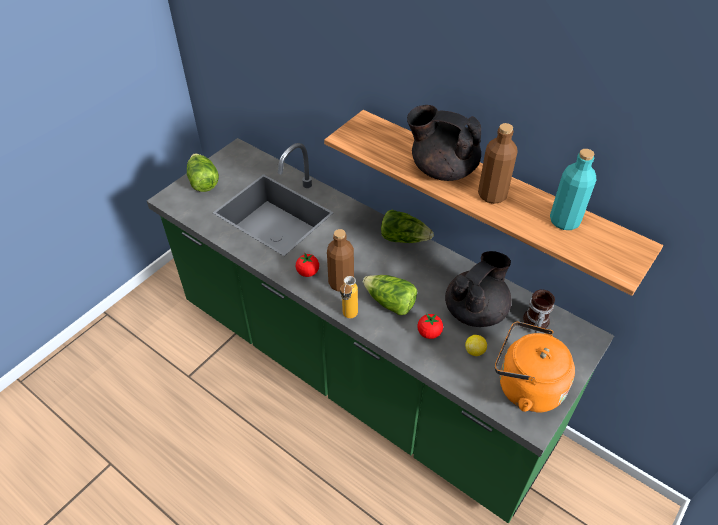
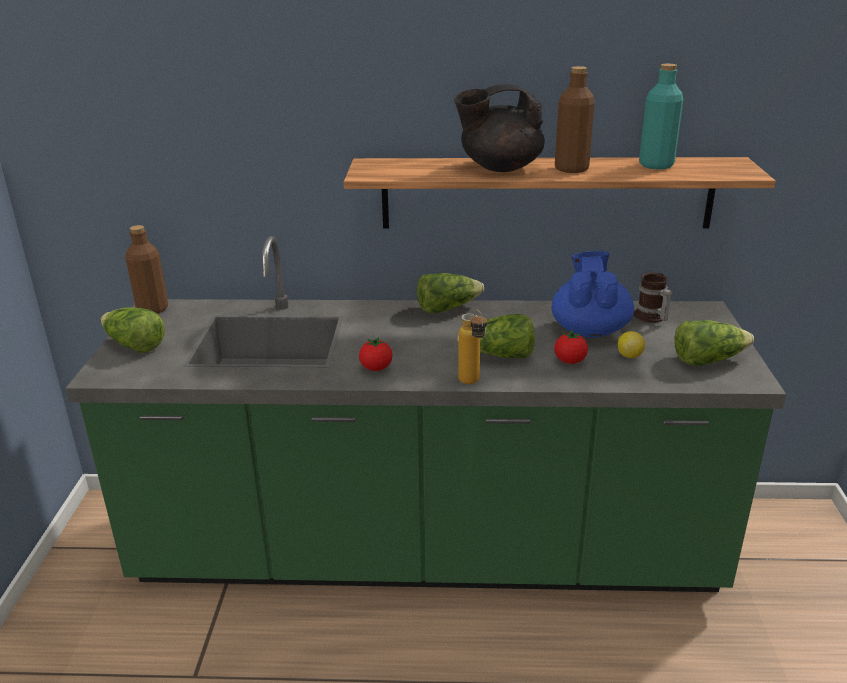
camera: 35 degrees left, 20 degrees down
(341, 283) = (426, 362): brown bottle -> brown bottle (152, 309)
(476, 310) = (589, 330): black teapot -> blue teapot
(525, 387) = (707, 360): orange kettle -> lettuce

